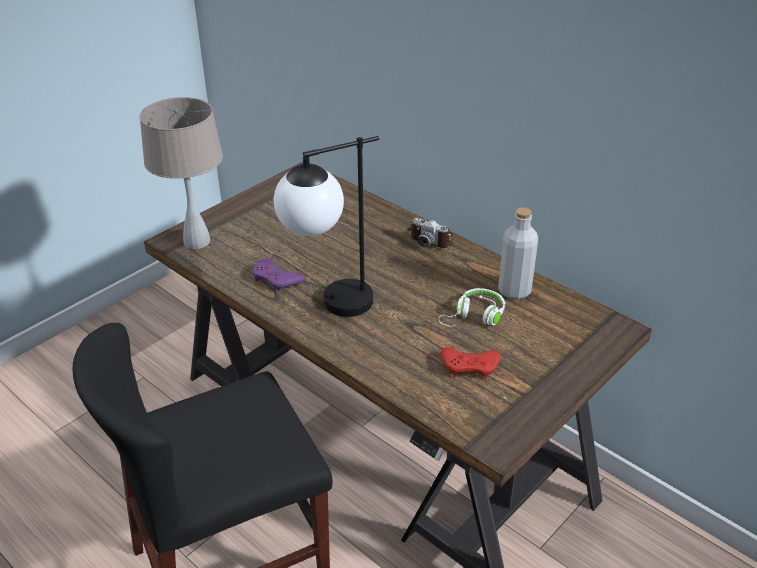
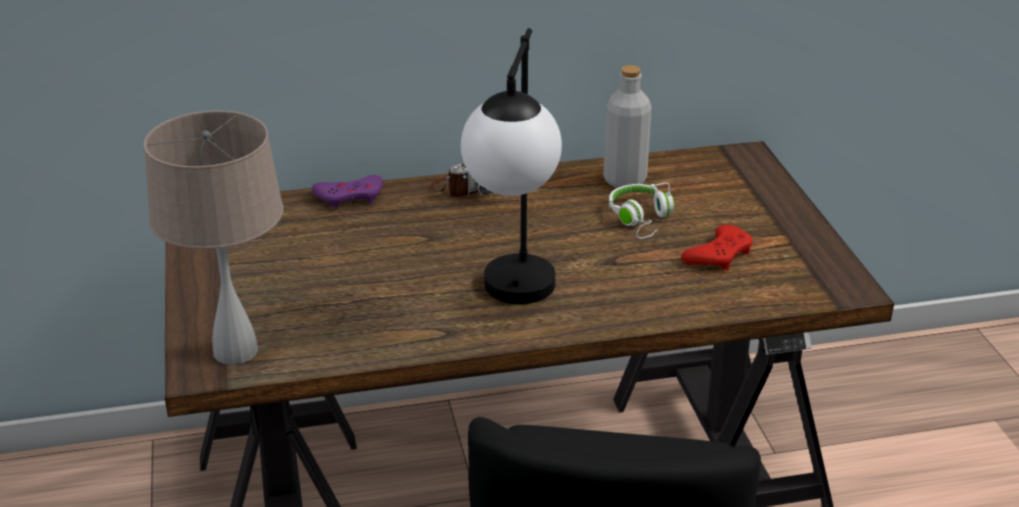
camera: 55 degrees left, 5 degrees down
(276, 279) = (410, 318): purple game controller -> purple game controller (350, 197)

